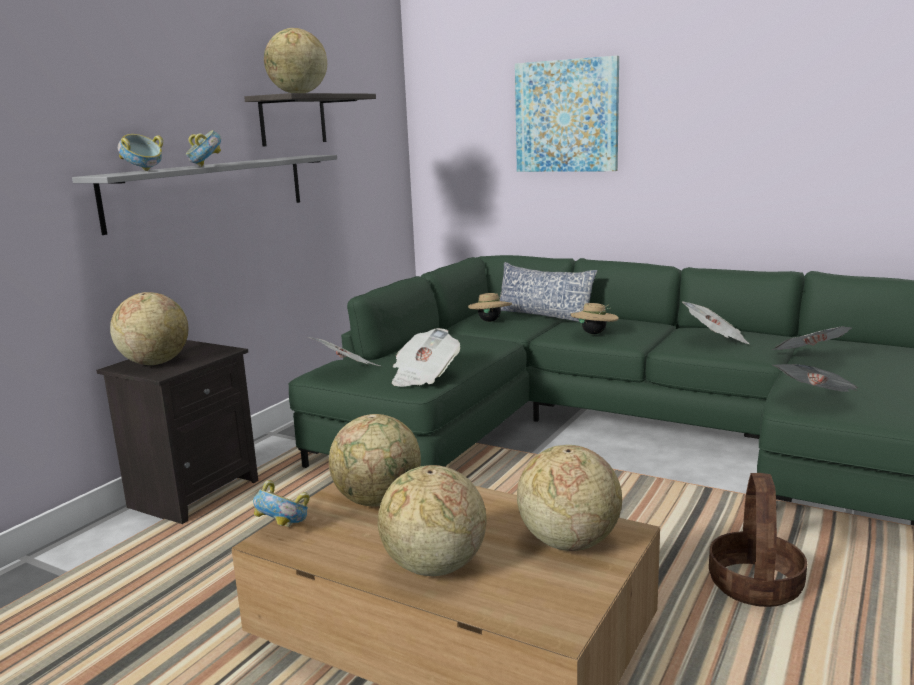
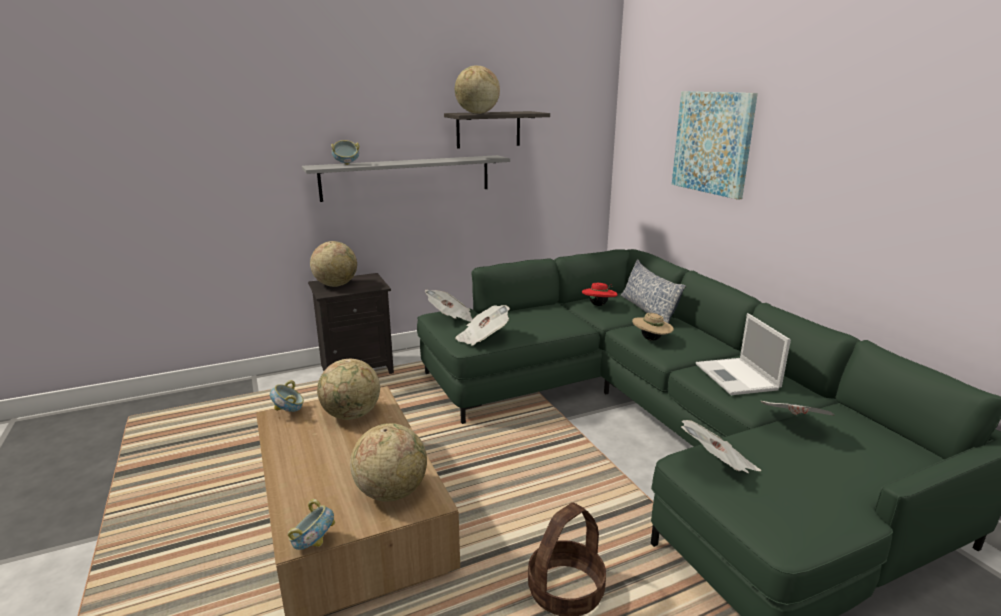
camera: 35 degrees right, 5 degrees up
(205, 166) = (388, 164): bowl -> bowl (314, 545)
(434, 567) = (308, 470): globe -> none
(490, 321) = (598, 305): beige hat -> red hat
(715, 340) = (737, 377): newspaper -> laptop

